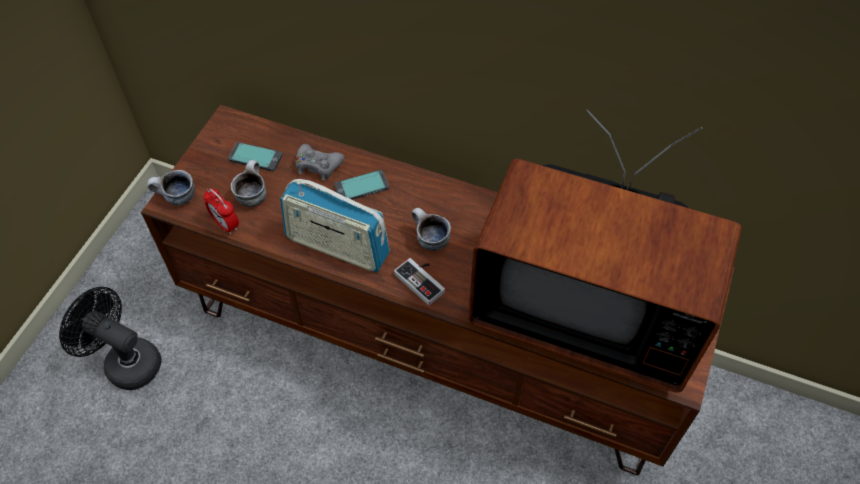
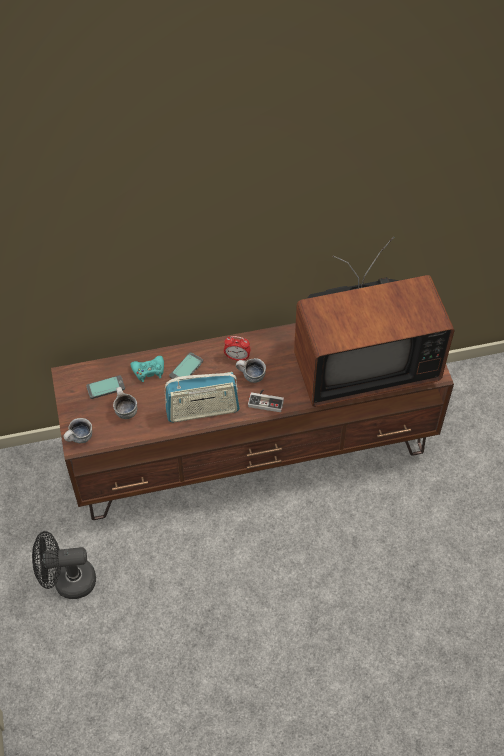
camera: 35 degrees left, 0 degrees up
(226, 224) = (125, 436): alarm clock -> alarm clock (237, 357)
(318, 165) = (149, 371): grey game controller -> turquoise game controller

